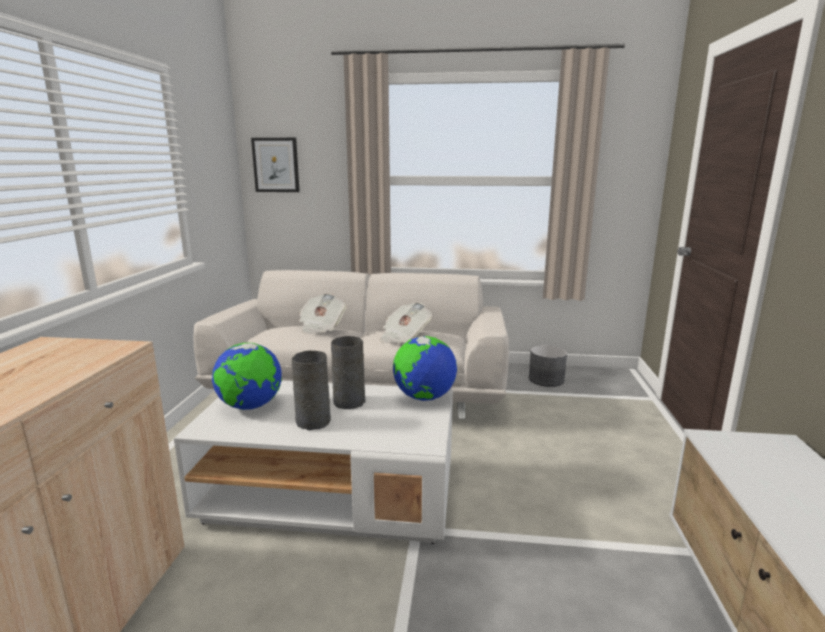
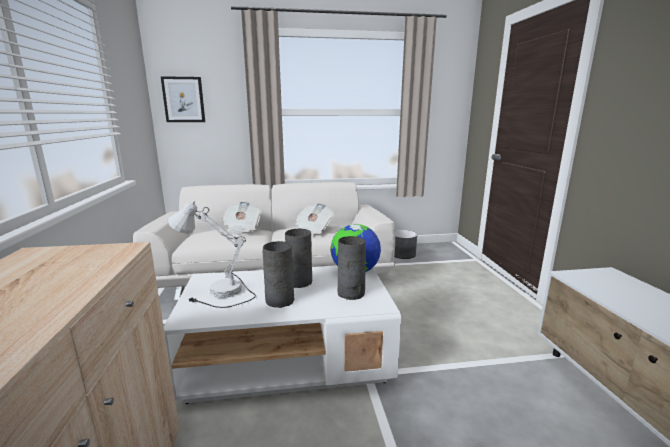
camera: 15 degrees left, 0 degrees up
(250, 406) = (217, 295): globe -> white table lamp
(400, 424) = (351, 293): none -> grey vase

